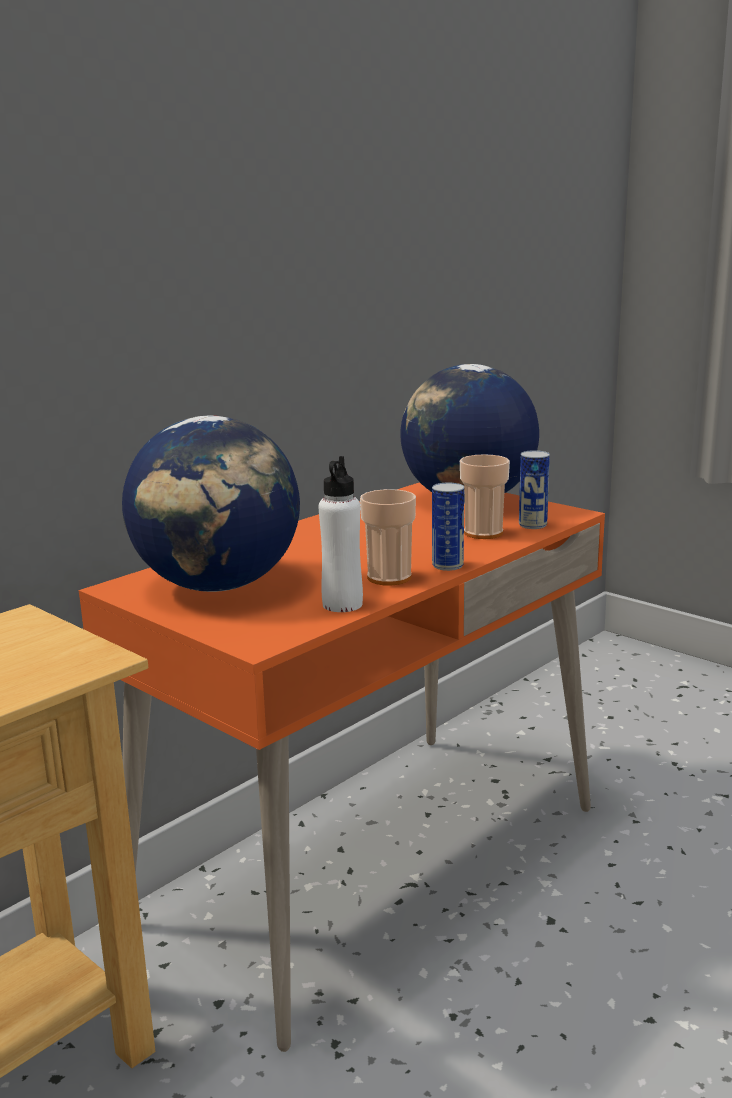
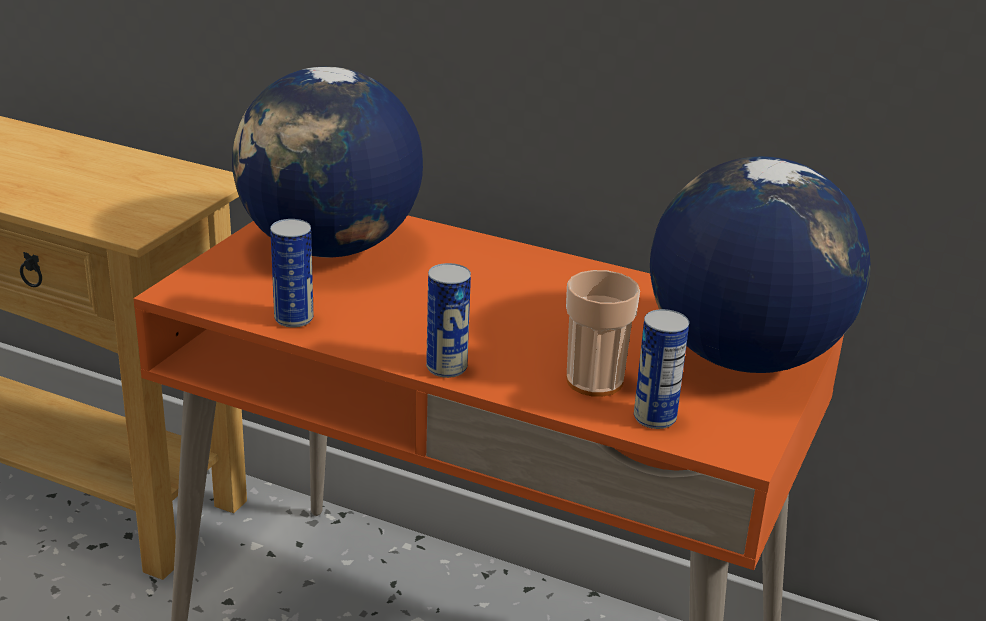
camera: 70 degrees right, 10 degrees up
(342, 604) = (294, 319): white bottle -> can
(389, 577) = (389, 335): cup -> none

